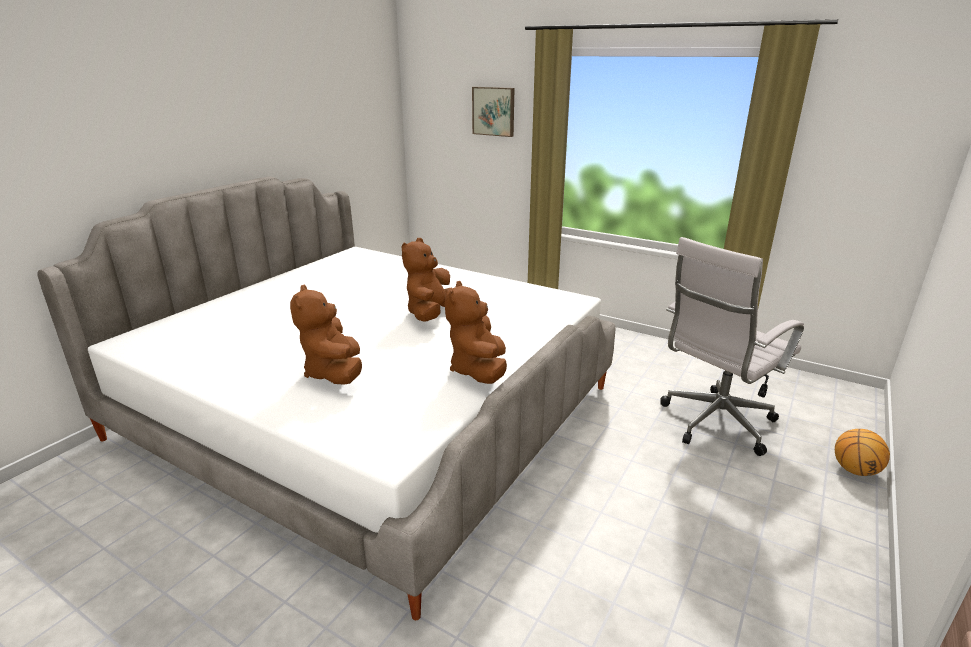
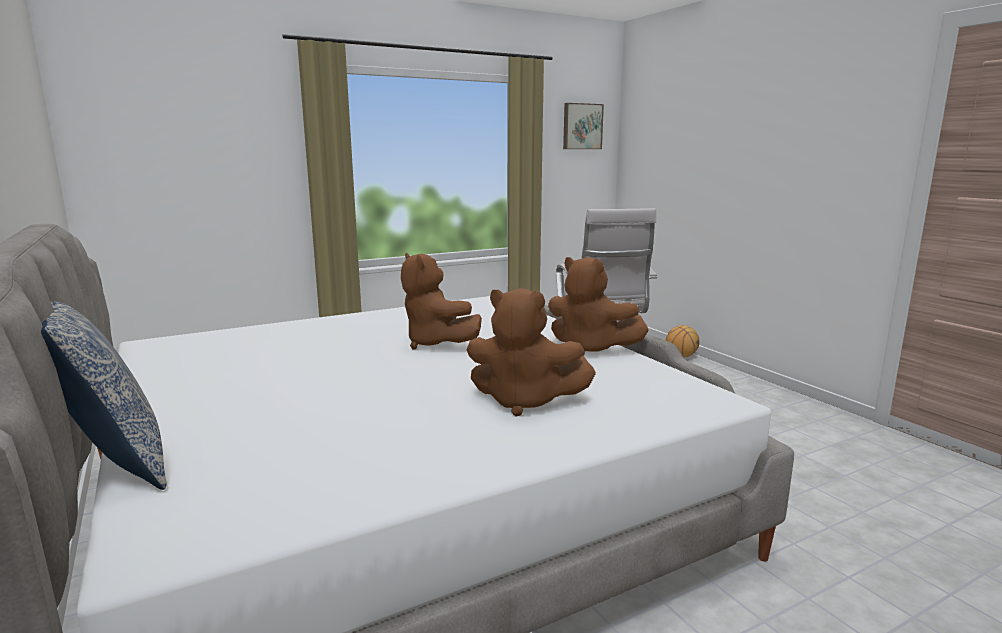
camera: 60 degrees left, 10 degrees down
(202, 305) = (112, 463): none -> pillow
(494, 111) = (235, 135): picture -> picture (582, 126)

